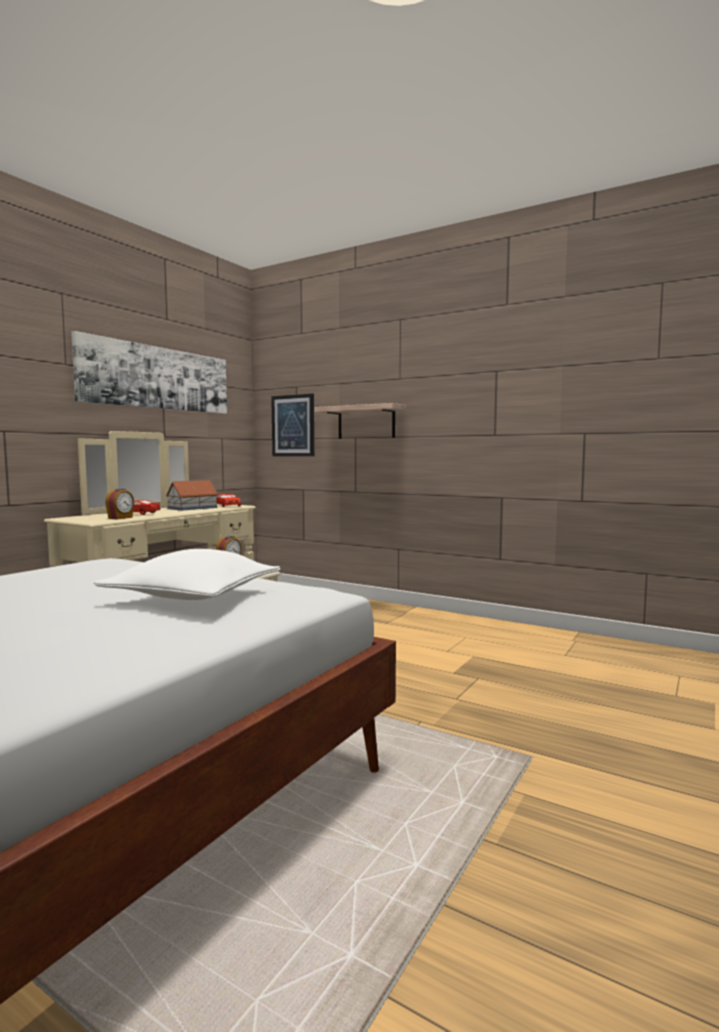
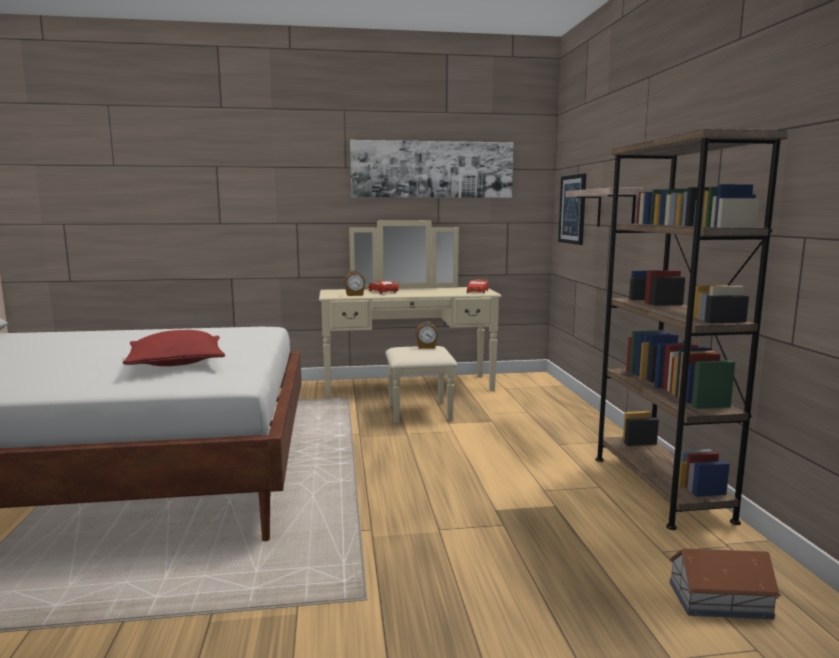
camera: 50 degrees right, 5 degrees up
(192, 508) = (441, 291): toy house -> toy house (718, 599)
(193, 595) = (176, 363): white pillow -> red pillow
(490, 626) = (659, 488): none -> brown bookcase

